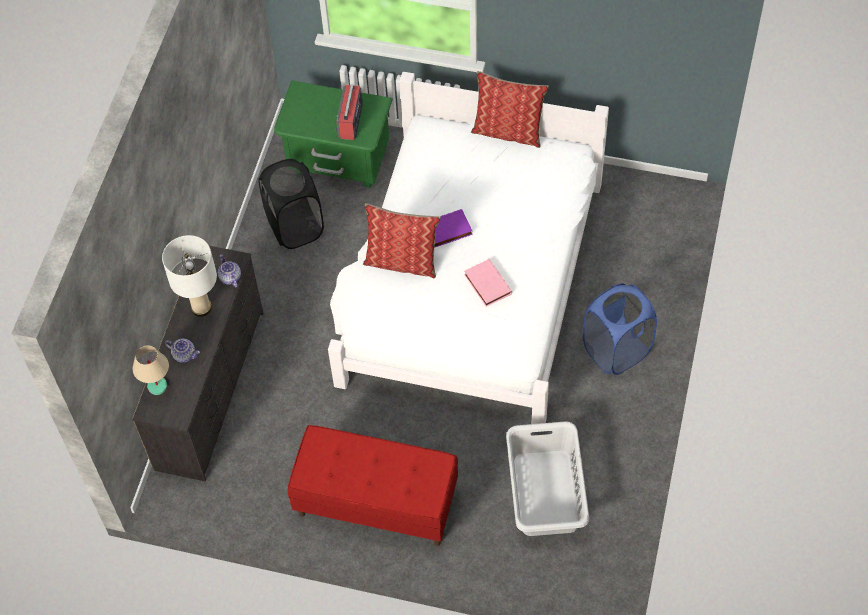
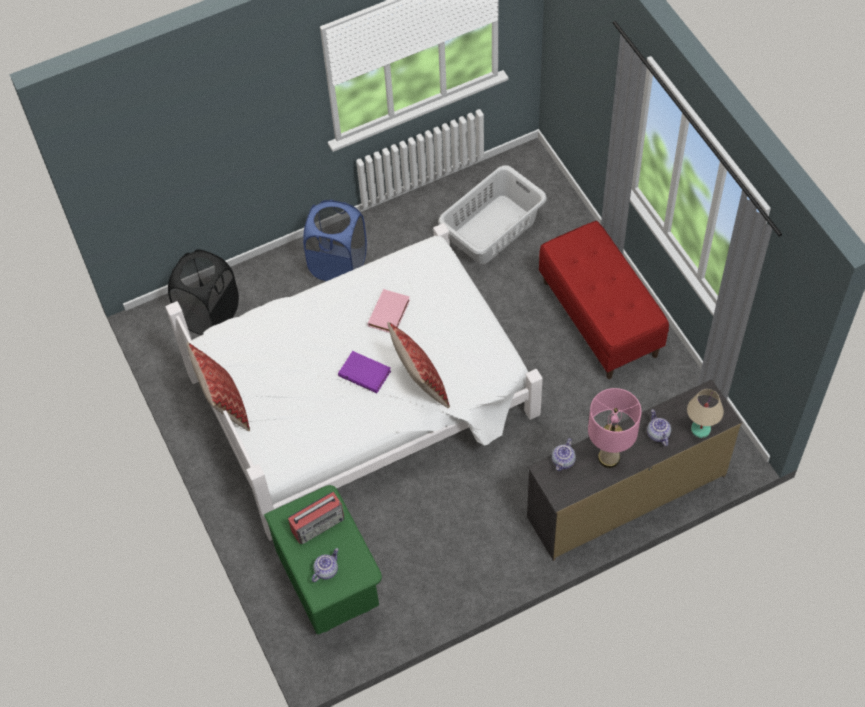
camera: 130 degrees left, 0 degrees up
(201, 308) = (609, 458): white table lamp -> pink table lamp
(295, 226) = (425, 563): black laundry basket -> black laundry basket (210, 315)
(312, 104) = (326, 570): none -> teapot

